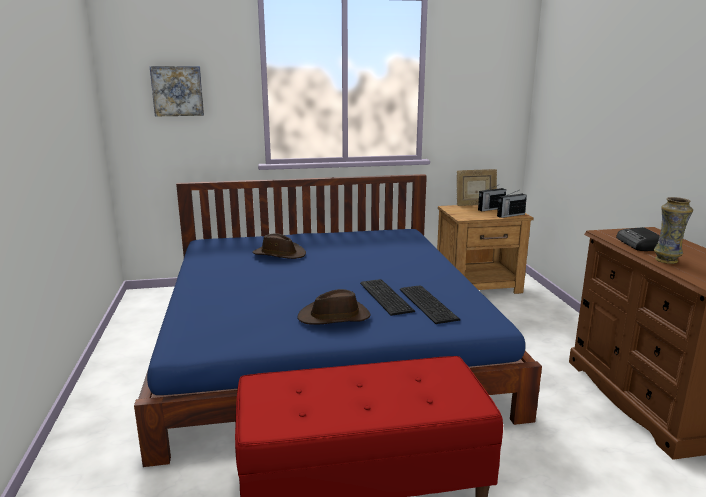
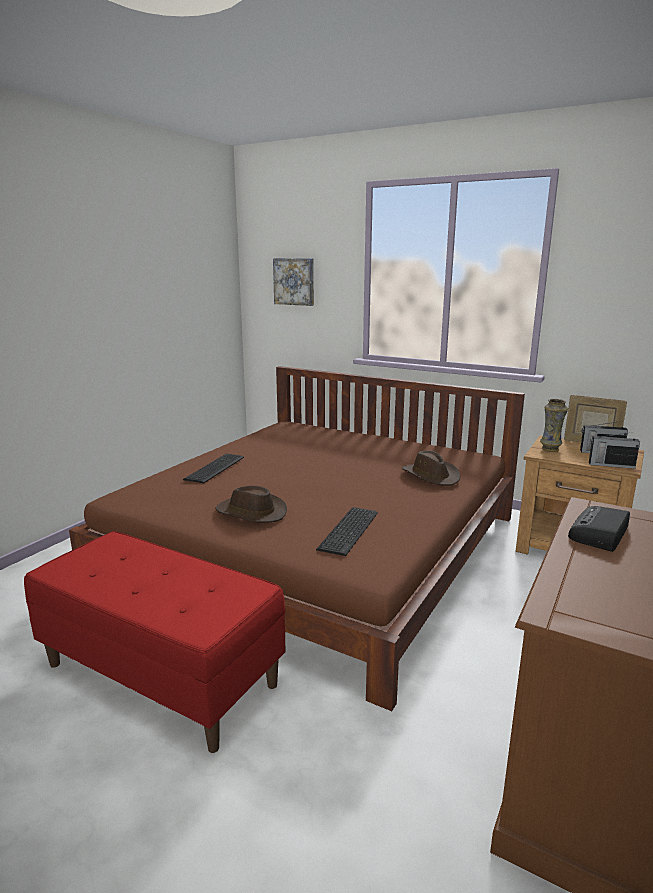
camera: 40 degrees right, 0 degrees up
(279, 254) = (318, 448): brown hat -> brown hat (431, 475)
(323, 343) = (317, 546): blue bed -> brown bed
(385, 297) = (324, 511): keyboard -> keyboard (213, 468)
(667, 260) = (578, 563): vase -> vase (550, 449)

